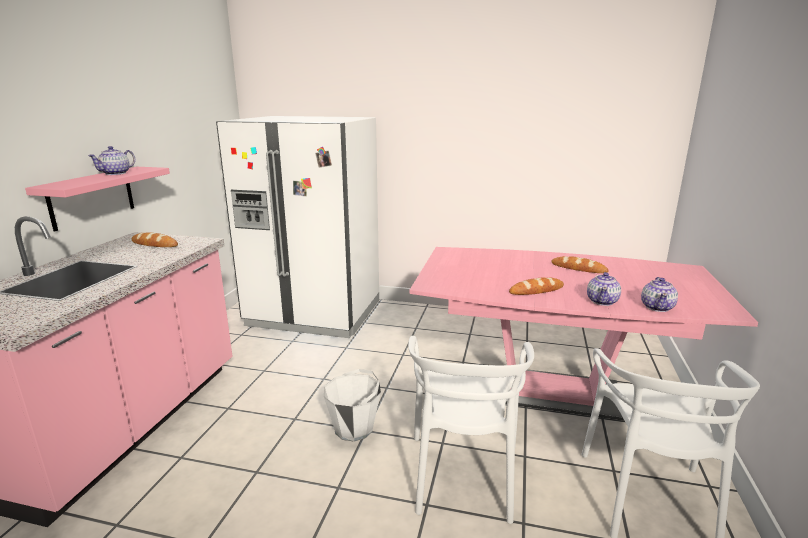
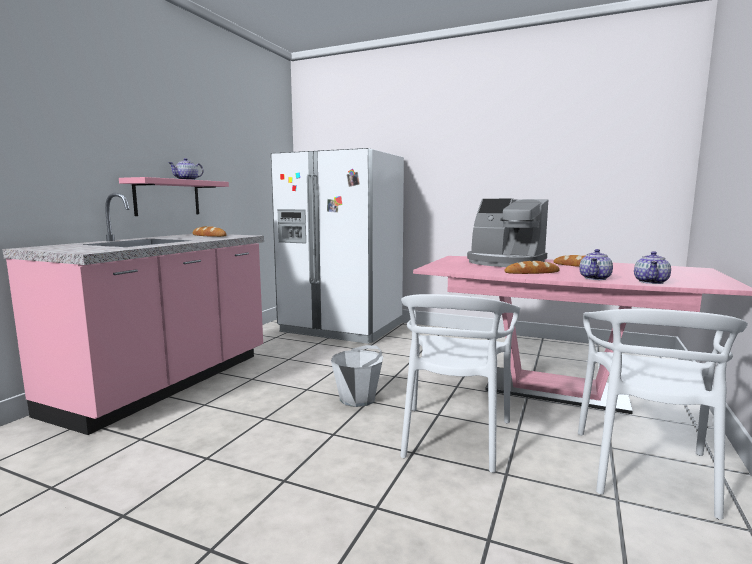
camera: 10 degrees right, 10 degrees down
(501, 264) = (504, 262): none -> coffee machine

